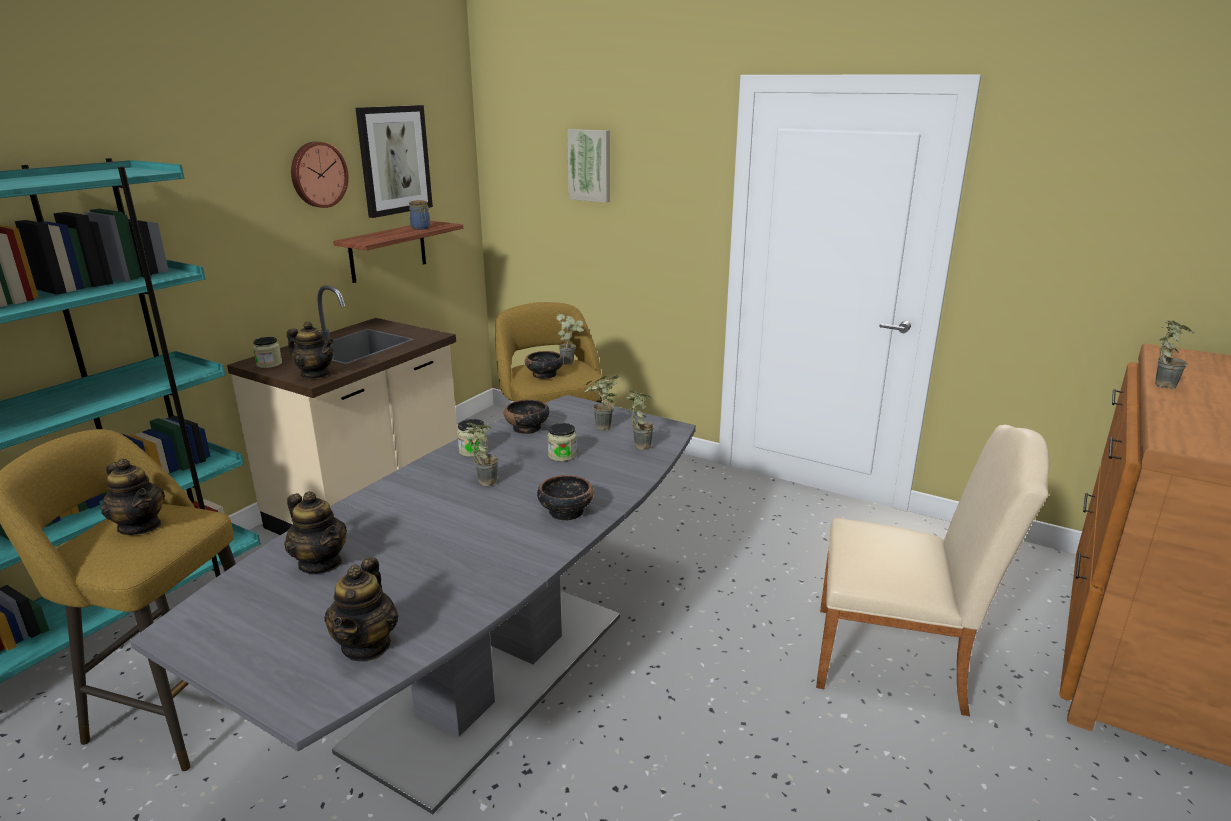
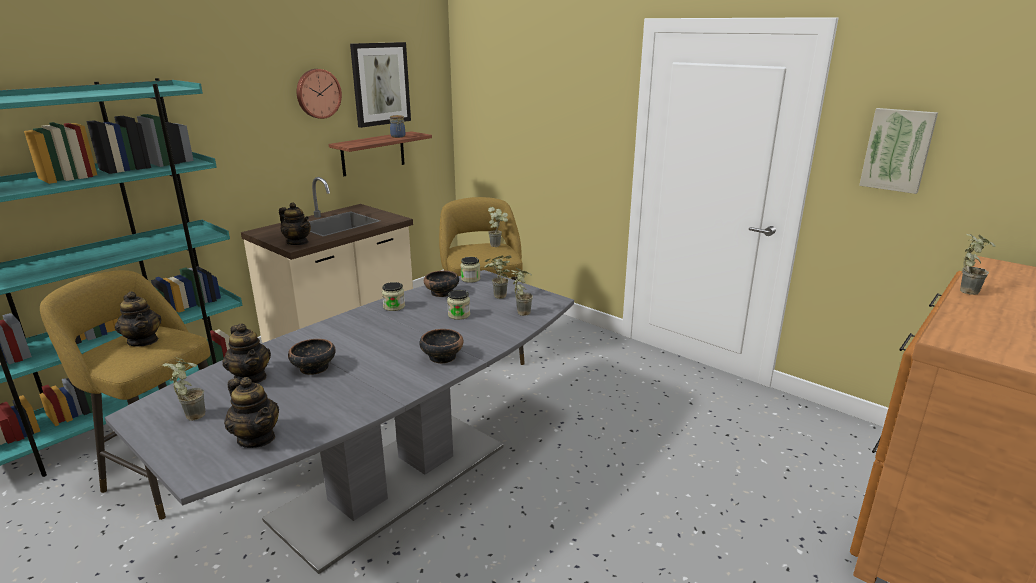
camera: 10 degrees right, 0 degrees up
(269, 364) = (269, 233): jar -> jar (470, 279)
(367, 645) = (257, 438): teapot -> teapot turned 60 degrees counterclockwise
(482, 482) = (390, 330): potted plant -> potted plant (191, 415)
(544, 375) = (473, 254): bowl -> bowl (313, 368)
(590, 165) = (531, 90): picture -> picture (897, 150)
(901, 660) = (723, 506): beige chair -> none

